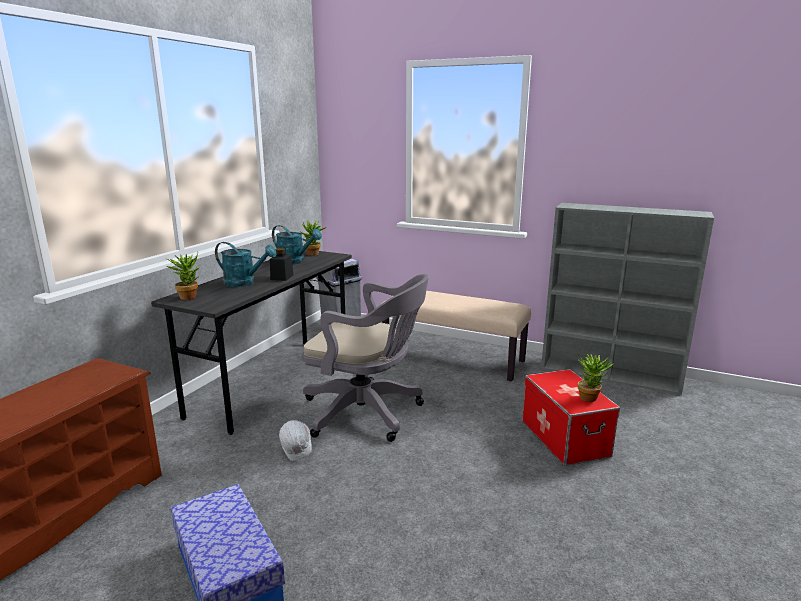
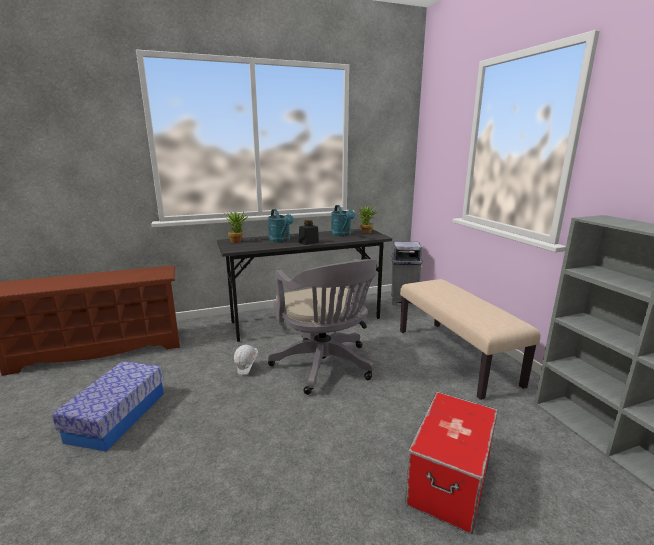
camera: 45 degrees right, 0 degrees up
(590, 397) = (464, 448): potted plant -> none

